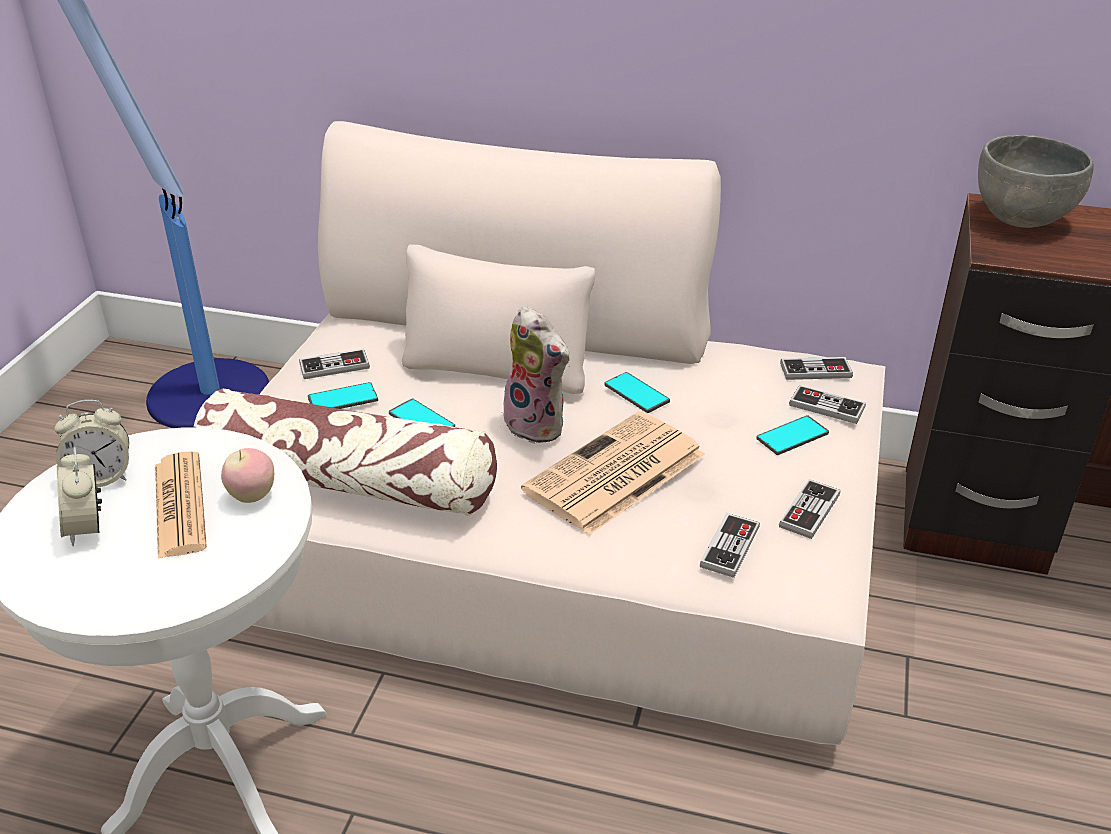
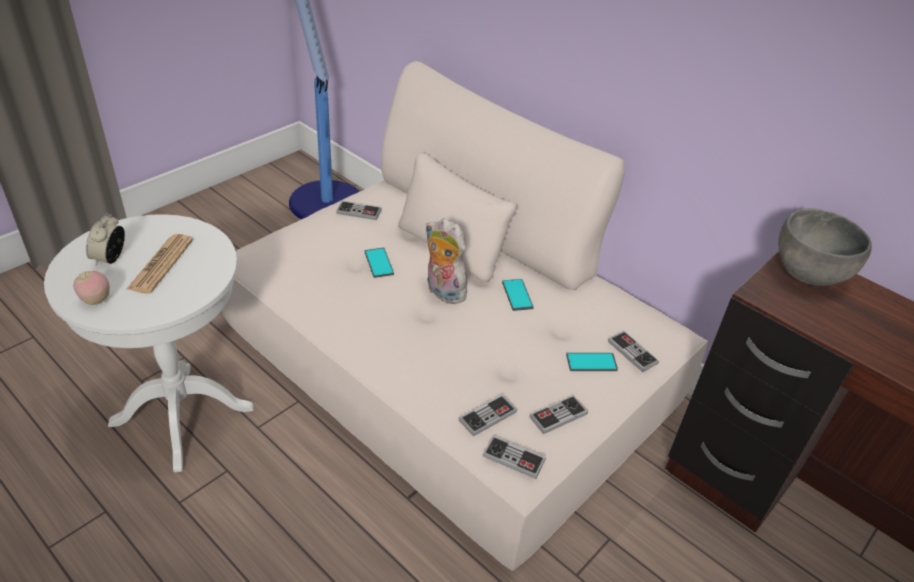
camera: 25 degrees right, 5 degrees up
(101, 477) = (140, 233): alarm clock -> none
(252, 496) = (198, 273): apple -> apple (96, 300)
(343, 399) = (347, 233): phone -> none
(349, 482) = (310, 284): pillow -> none
(539, 425) = (442, 292): plush toy -> plush toy turned 150 degrees clockwise
(614, 474) = (458, 341): newspaper -> none
(815, 371) = (647, 325): game controller -> game controller (513, 458)

